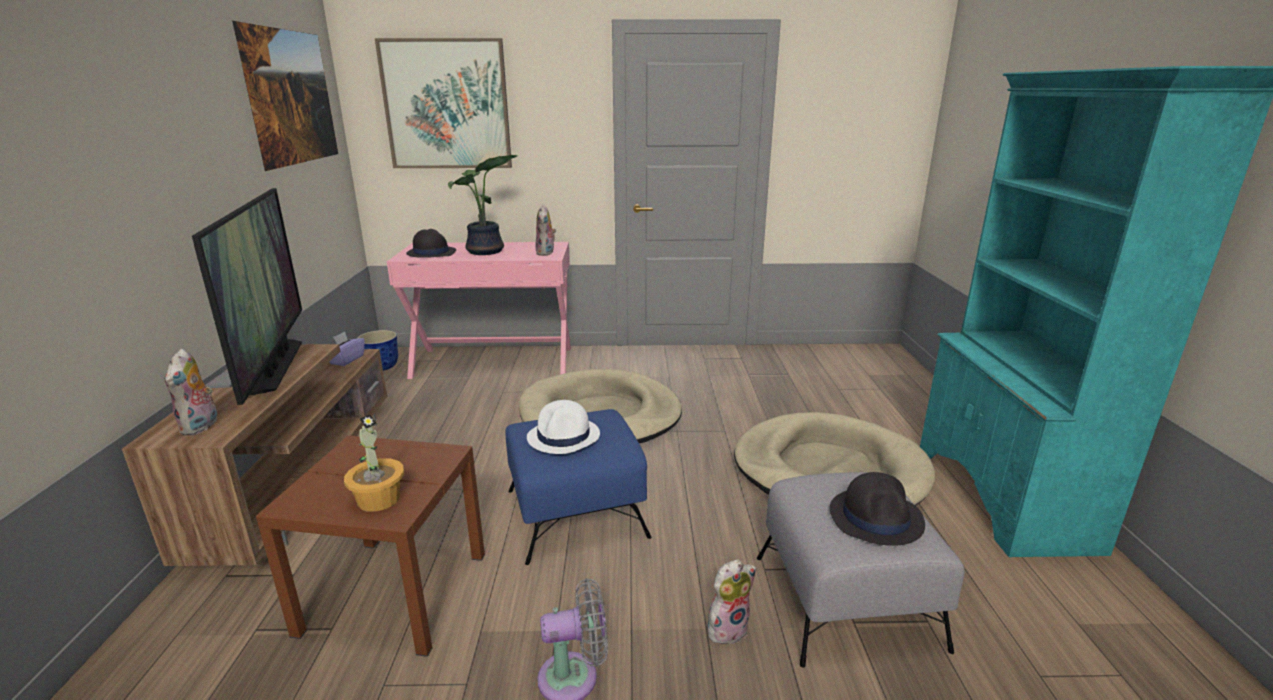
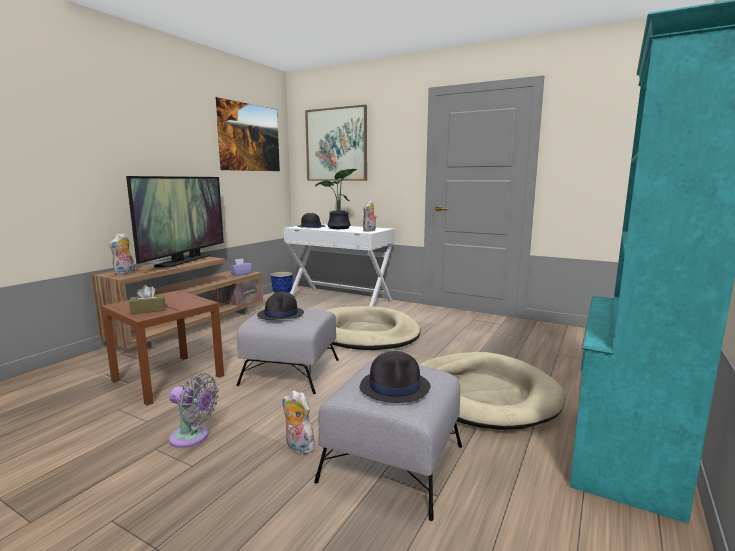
camera: 30 degrees right, 10 degrees down
(378, 499) = (148, 310): potted plant -> brown tissue box
(493, 362) = (340, 300): pink console table -> white console table
(564, 436) = (281, 314): white hat -> black hat
(577, 513) = (291, 372): blue ottoman -> grey ottoman
(727, 628) = (297, 447): plush toy -> plush toy turned 150 degrees counterclockwise

